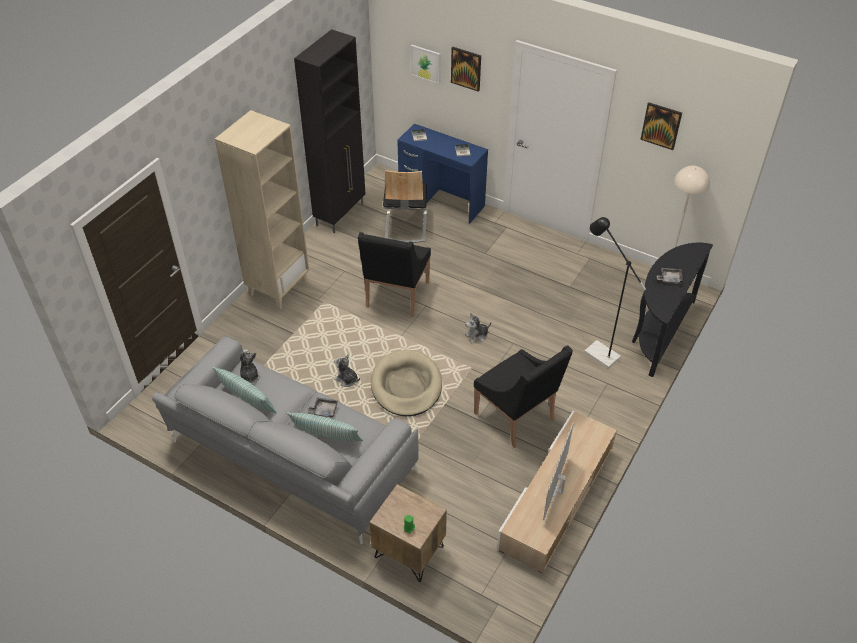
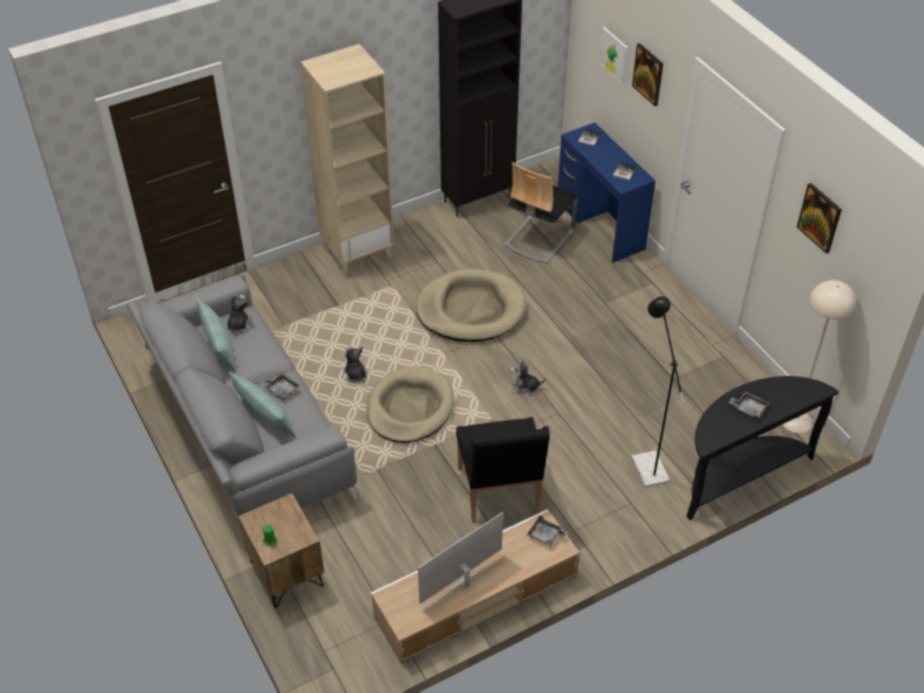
camera: 30 degrees right, 0 degrees up
(396, 296) = (470, 309): black armchair -> beige dog bed
(586, 429) = (546, 535): none -> grey tray

